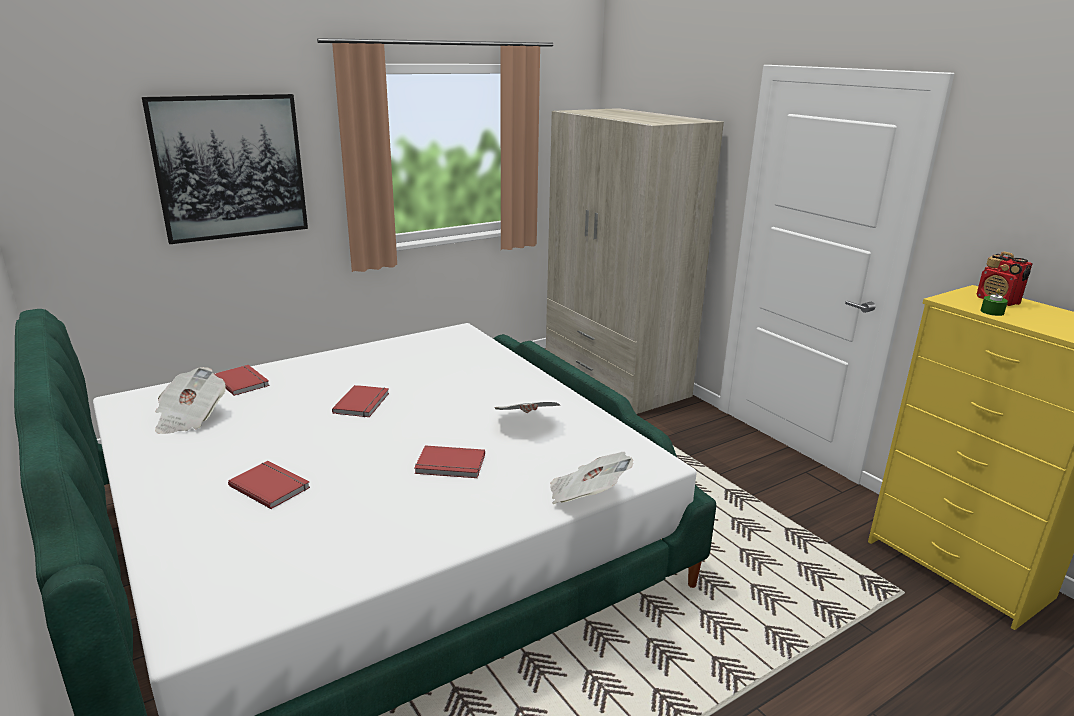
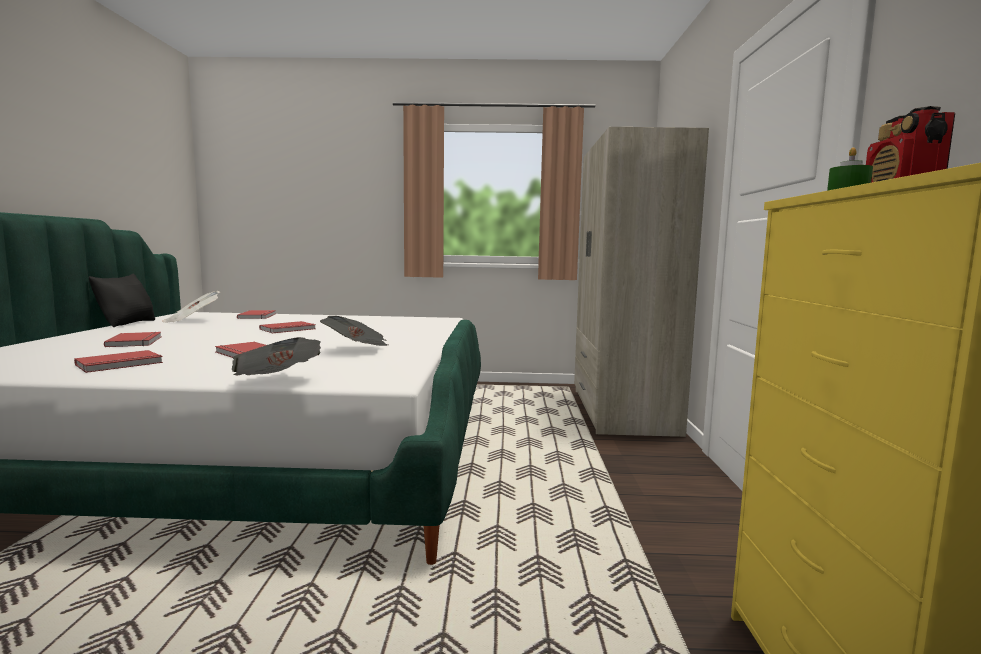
camera: 35 degrees right, 15 degrees down
(121, 453) = (127, 323): none -> black pillow
(230, 167) = (332, 192): picture -> none
(387, 528) = (120, 364): none -> red book

